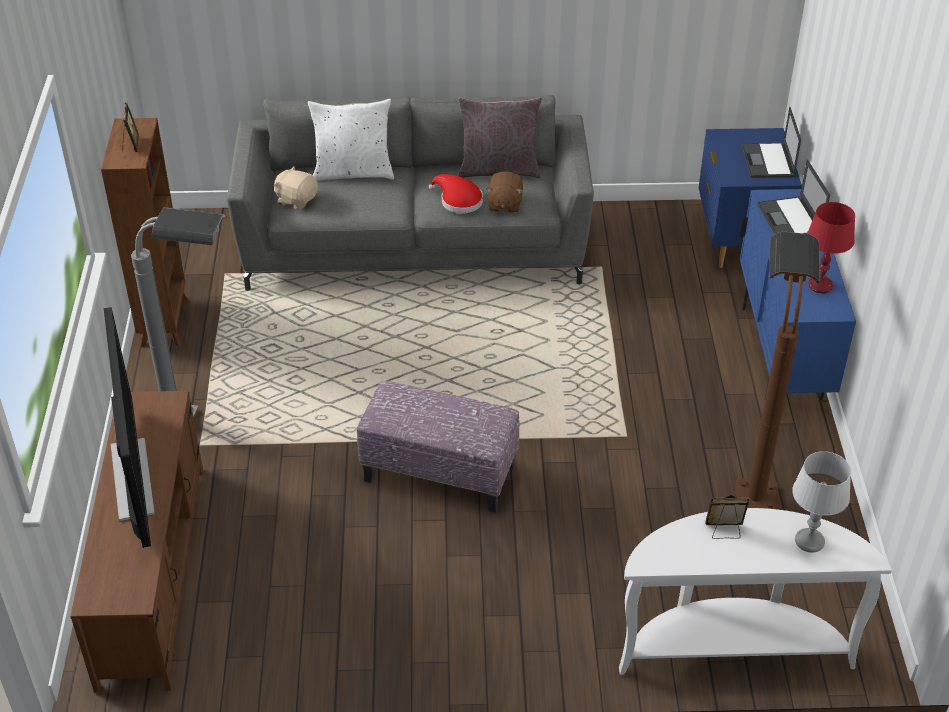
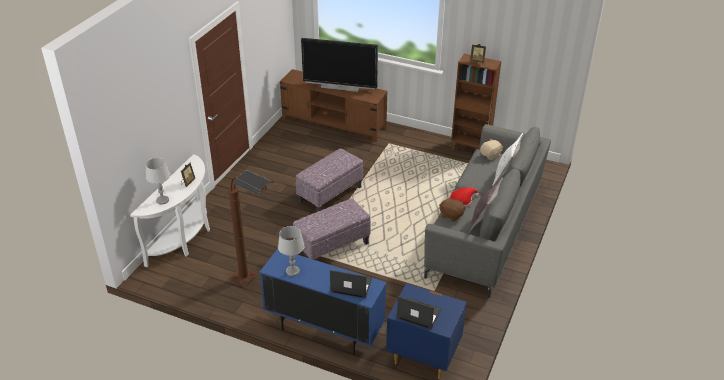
camera: 115 degrees right, 5 degrees down
(201, 423) = (401, 146): grey floor lamp -> none
(590, 413) = (332, 247): none -> ottoman
(820, 285) = (292, 271): red table lamp -> grey table lamp

